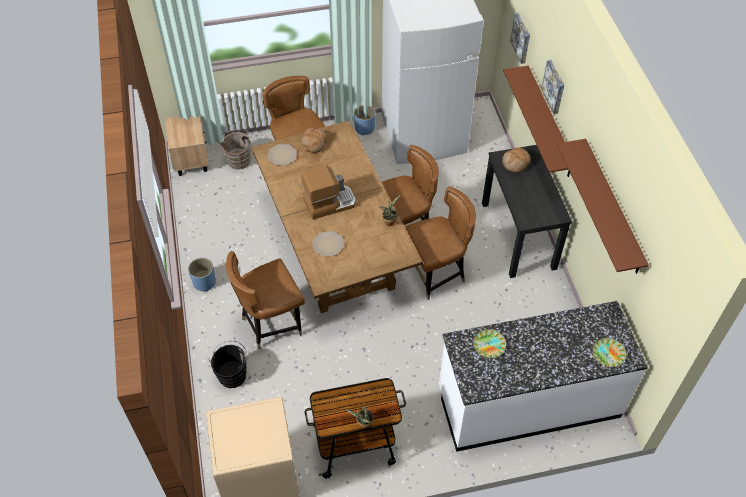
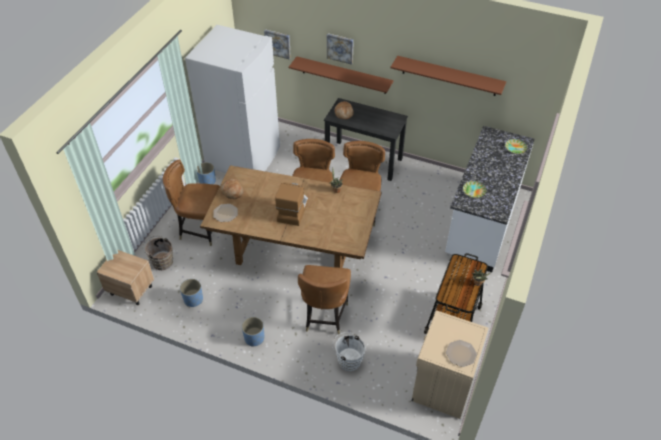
camera: 55 degrees left, 5 degrees down
(214, 210) = (193, 299): none -> blue planter
(232, 373) = (348, 359): black bucket -> white bucket
(328, 244) = (327, 228): plate -> plate (461, 354)

